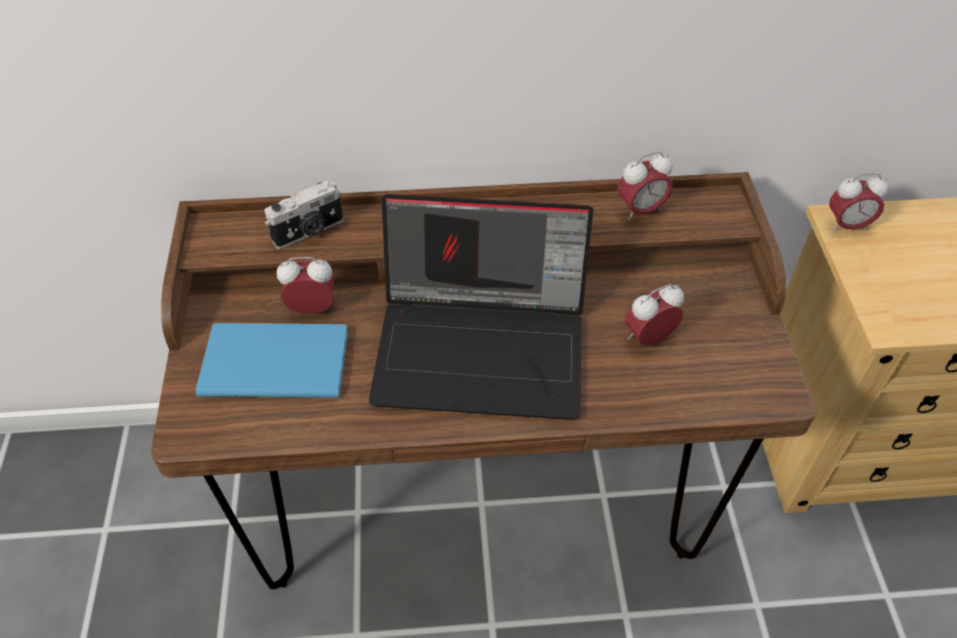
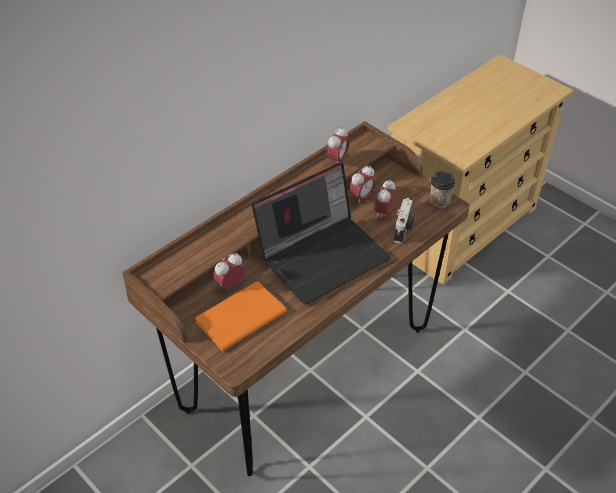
camera: 40 degrees left, 5 degrees down
(271, 360) = (237, 316): blue book -> orange book
(309, 232) = (203, 249): camera -> camera (403, 229)
(765, 376) = (439, 201): none -> cup
(847, 226) = (410, 126): alarm clock -> alarm clock (361, 197)

